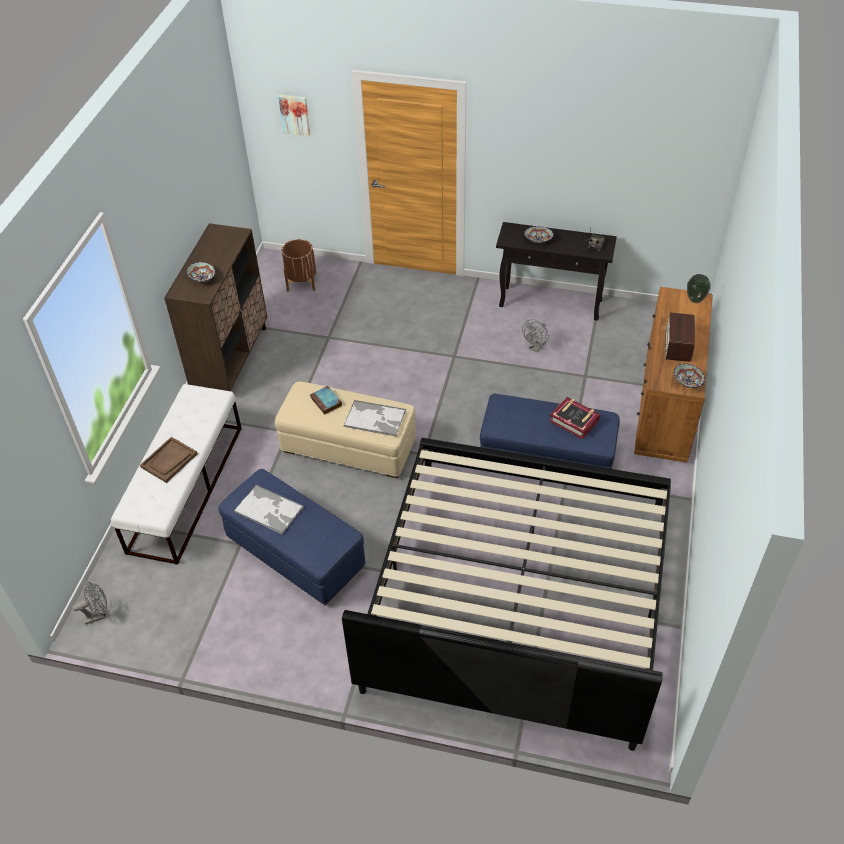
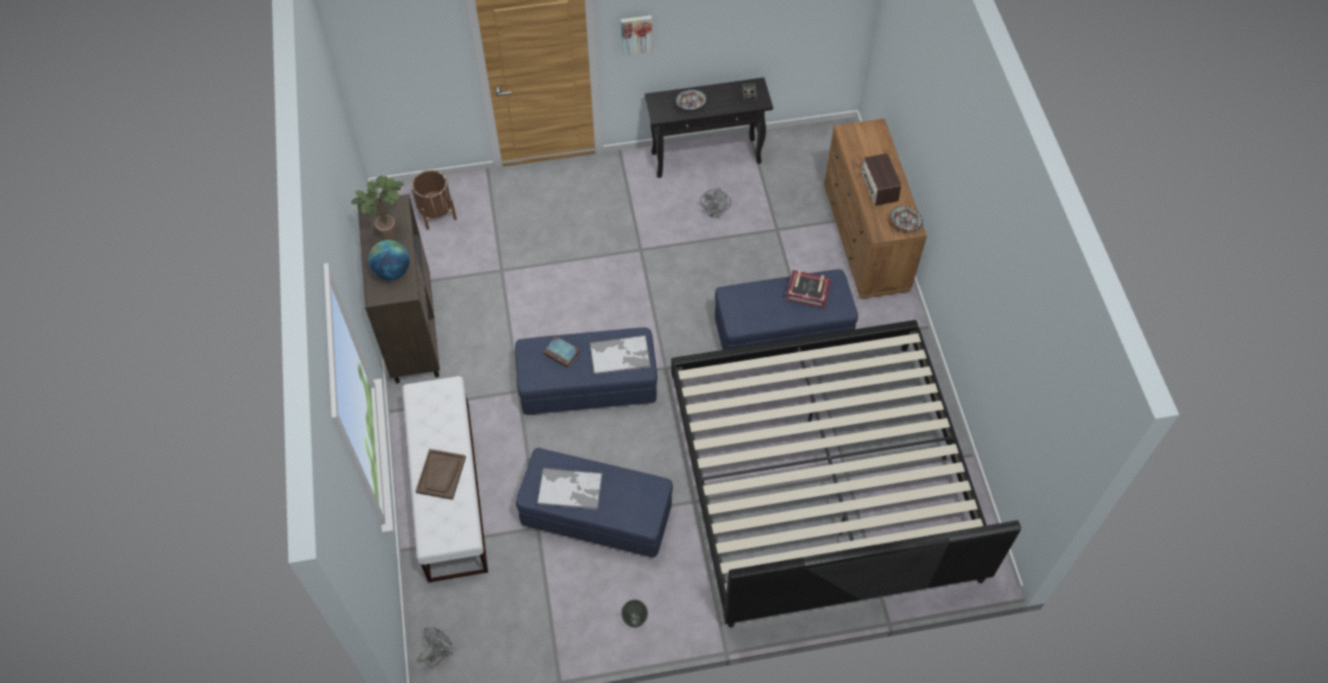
camera: 25 degrees left, 10 degrees up
(202, 278) = (392, 271): bowl -> globe
(219, 251) = (390, 232): none -> potted plant
(295, 114) = (399, 46): picture -> picture (636, 34)
(348, 446) = (588, 385): beige ottoman -> blue ottoman
(695, 300) = (872, 130): vase -> vase (634, 620)

